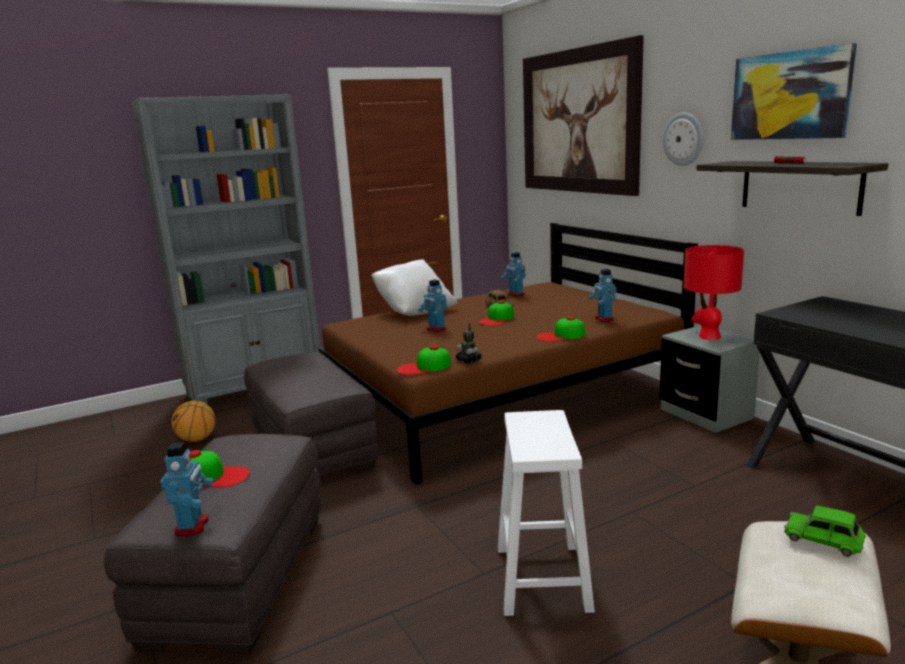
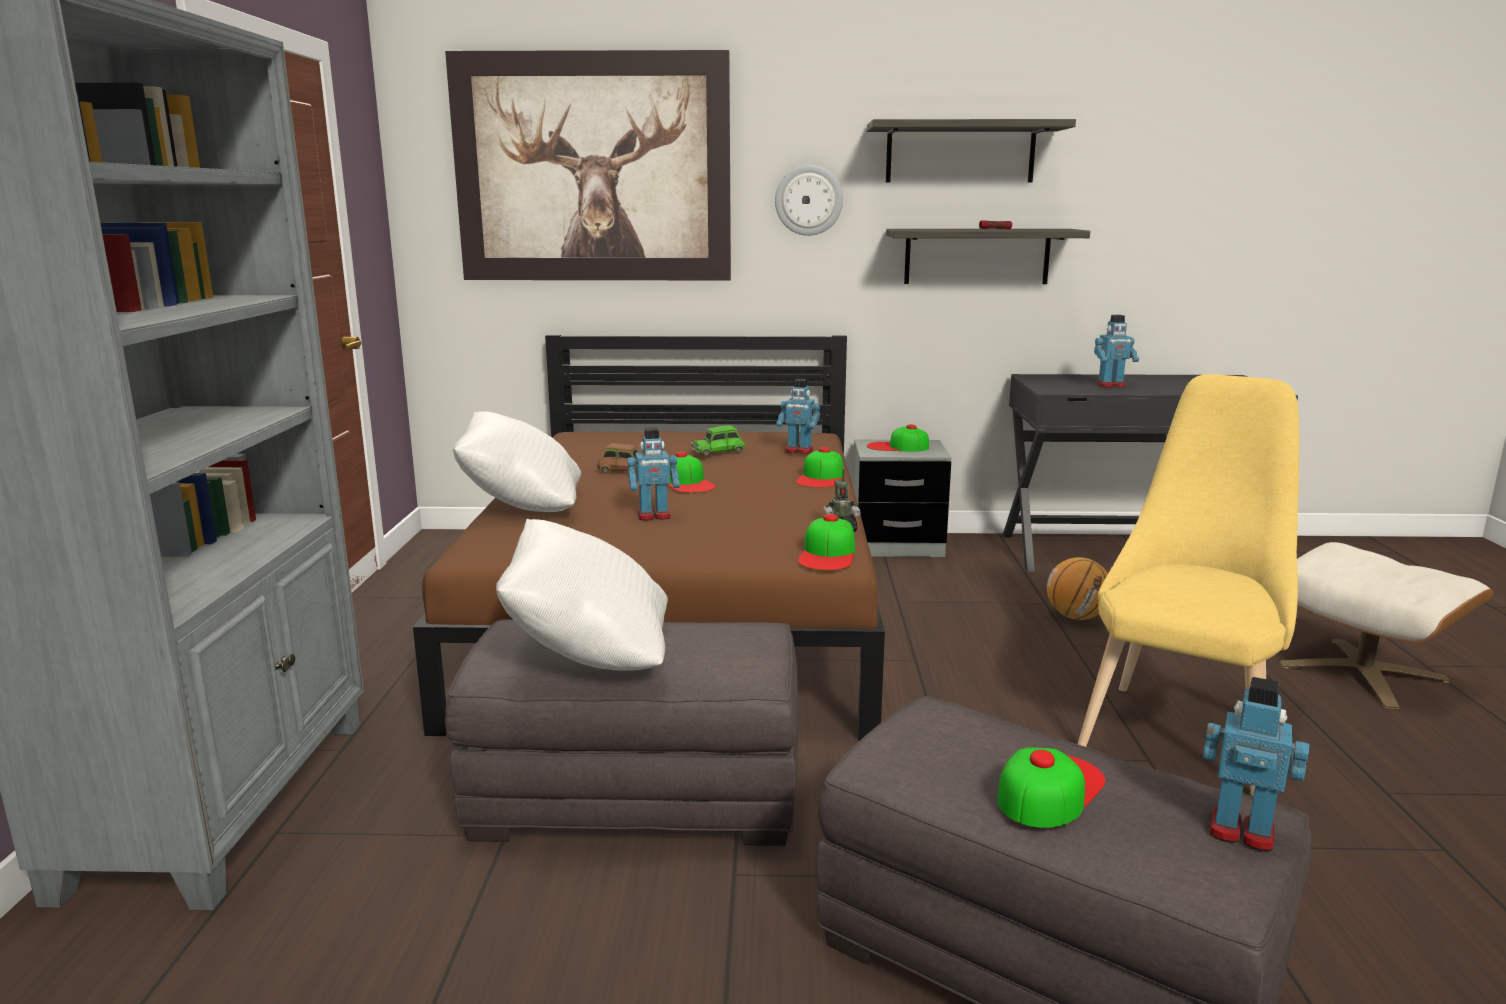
camera: 60 degrees left, 0 degrees up
(197, 439) = (366, 931): basketball -> basketball (1076, 617)
(288, 371) = (590, 654): none -> white pillow
(515, 294) = (587, 454): toy robot -> toy robot (1111, 386)
(543, 579) = (1181, 731): white stool -> yellow chair
(709, 336) = (897, 447): red table lamp -> cap
(789, 96) = (960, 153): picture -> shelf
(823, 539) = (1352, 552): green toy car -> green toy car (718, 450)

